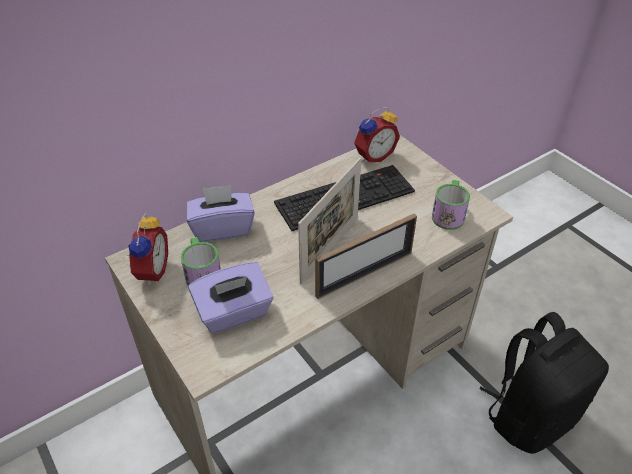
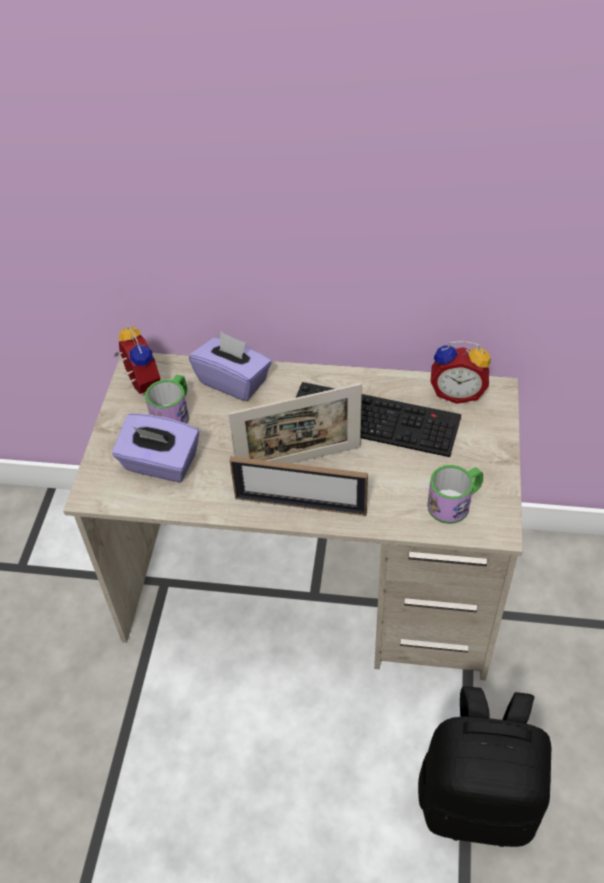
camera: 45 degrees right, 5 degrees up
(150, 271) = (140, 385): alarm clock -> alarm clock turned 75 degrees counterclockwise

